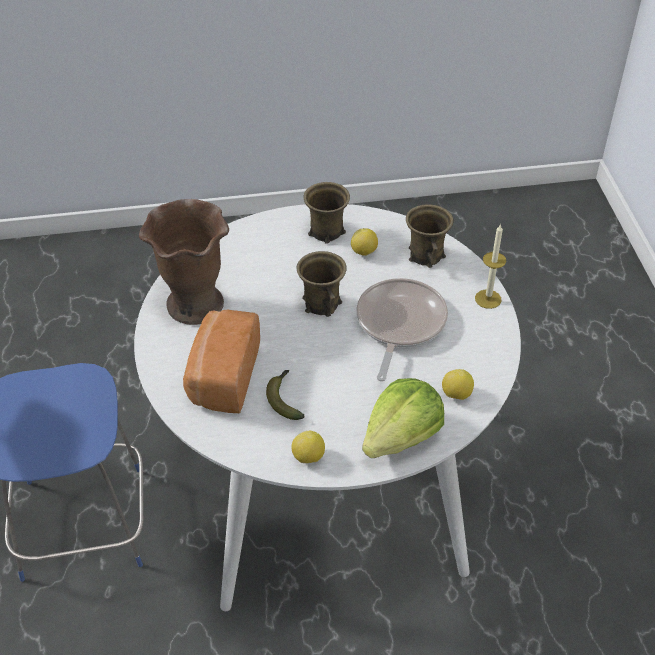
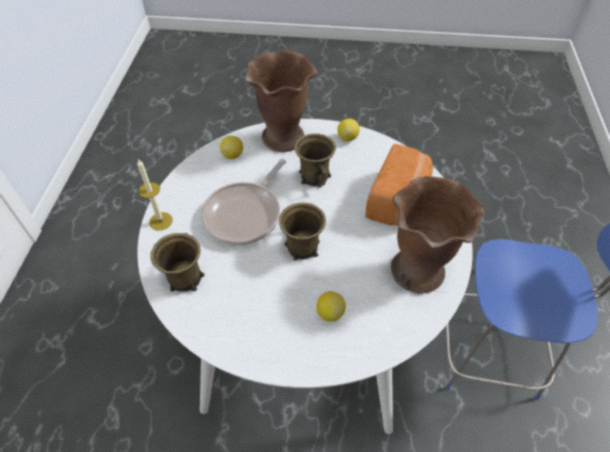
camera: 165 degrees left, 5 degrees up
(285, 398) = (354, 175): banana -> none
(326, 232) = (269, 333): brown mug -> brown mug (315, 176)
(364, 252) = (241, 296): lemon -> lemon (330, 313)
(401, 436) = (282, 138): lettuce -> brown vase

